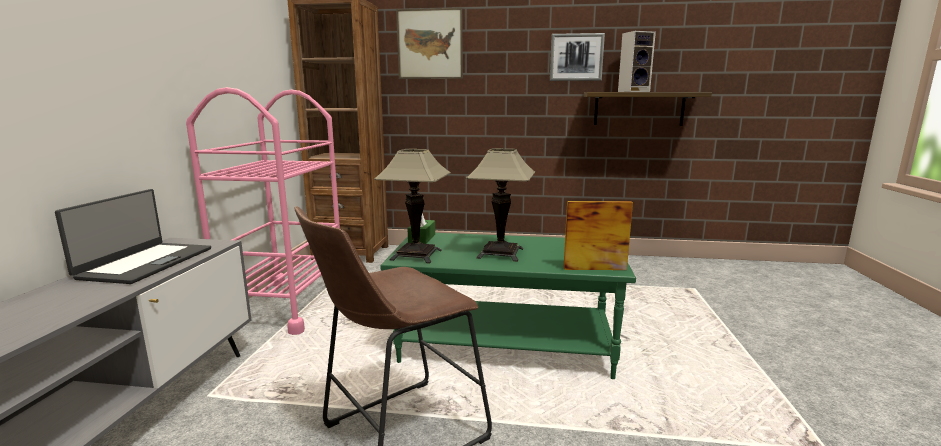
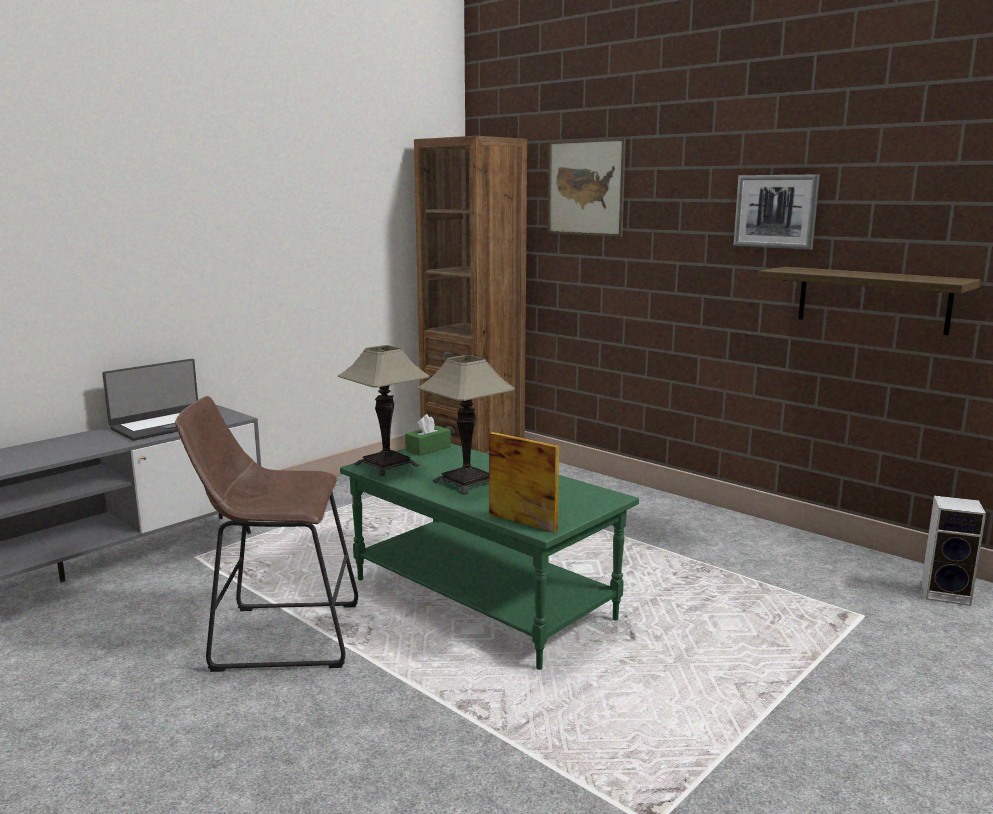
camera: 35 degrees right, 0 degrees up
(286, 305) = (338, 498): pink cart -> none
(634, 91) = (850, 272): speaker -> speaker (947, 594)

